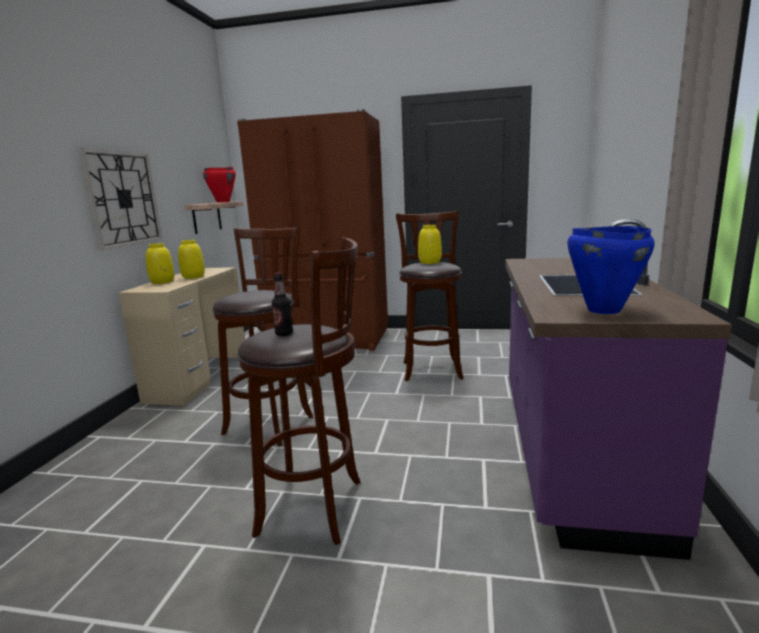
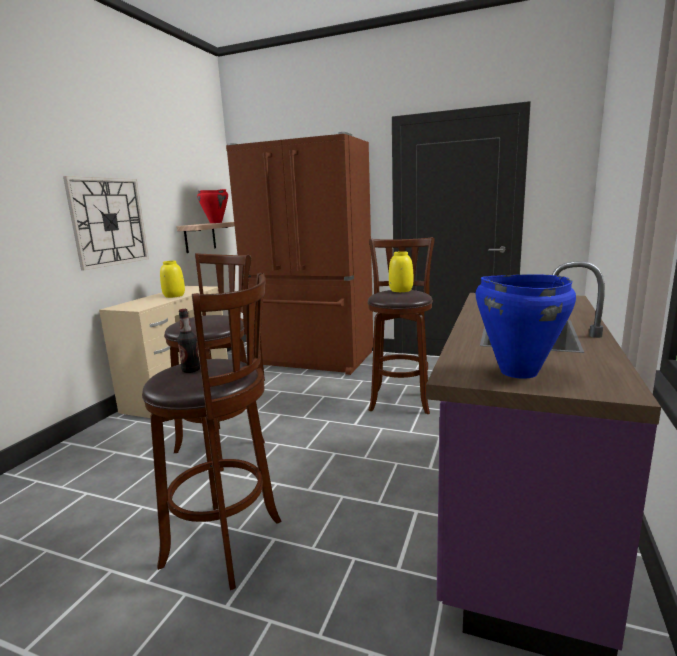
camera: 10 degrees right, 0 degrees up
(162, 282) = (144, 300): yellow vase -> none

